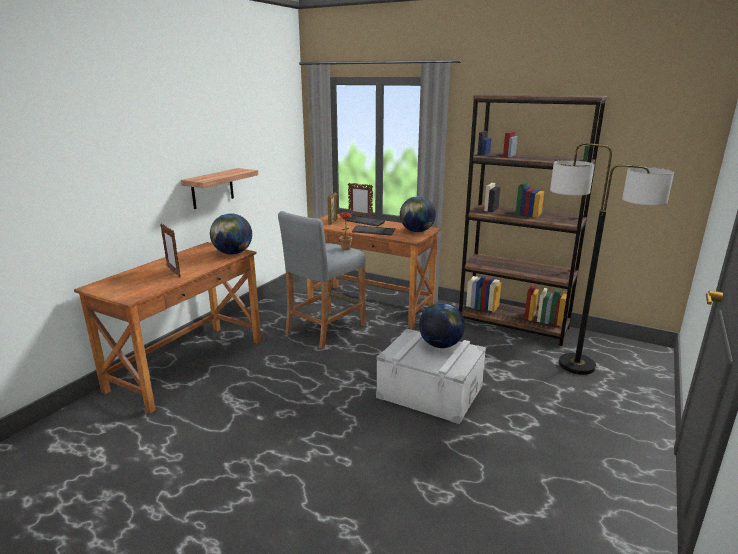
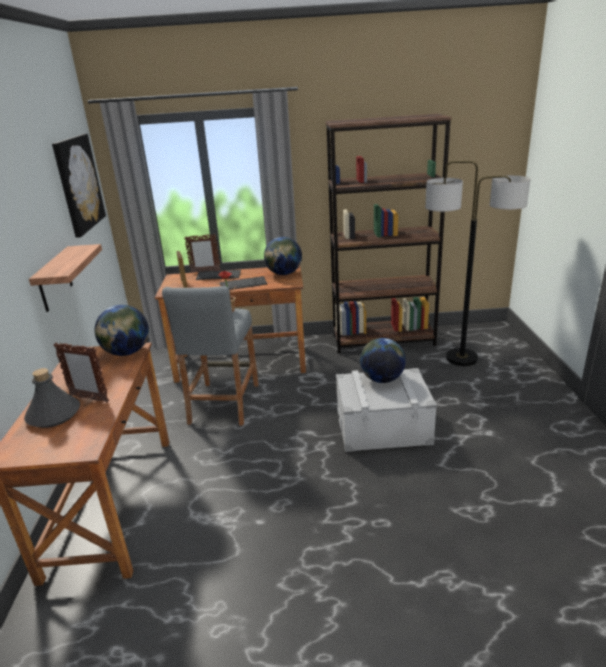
camera: 30 degrees left, 5 degrees up
(144, 275) = (54, 415): none -> grey bottle
(270, 124) = (78, 183): none -> picture

